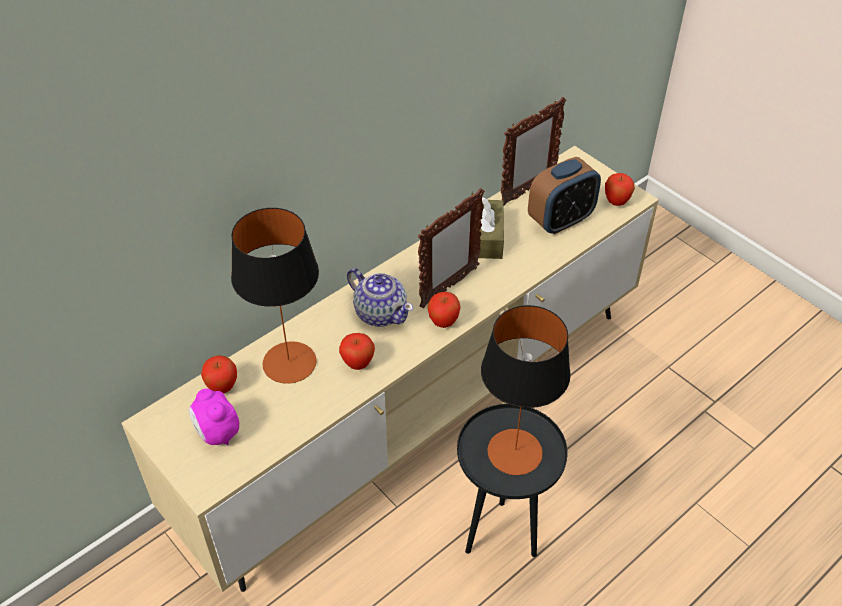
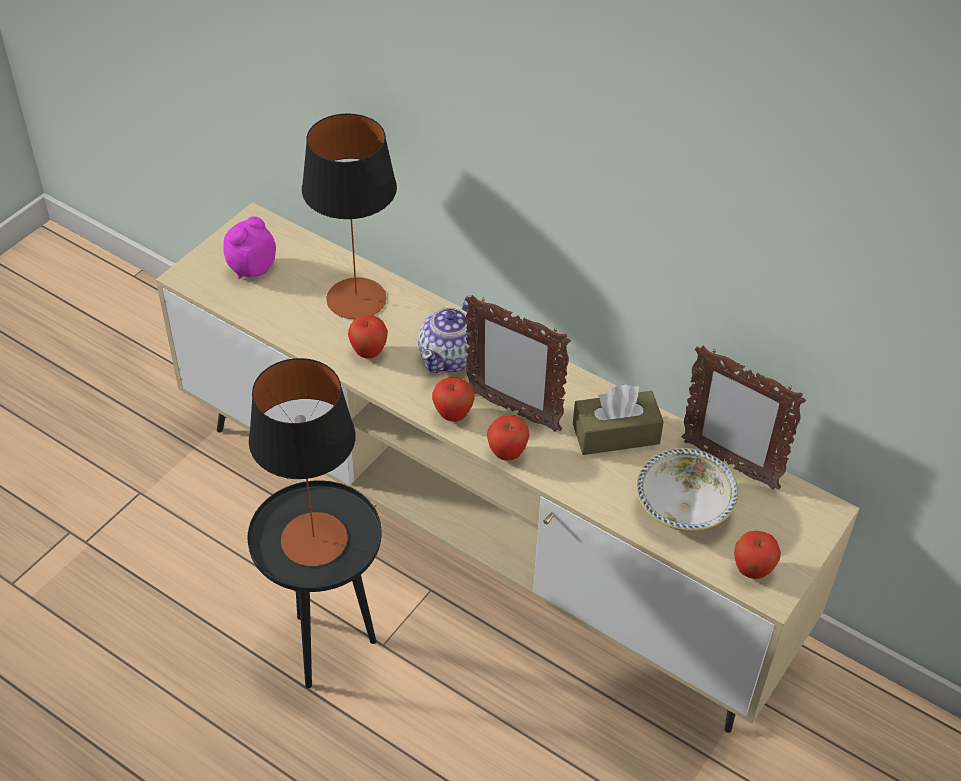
camera: 75 degrees right, 0 degrees up
(222, 387) = (310, 258): apple -> apple (507, 454)
(560, 220) = (683, 509): alarm clock -> bowl

